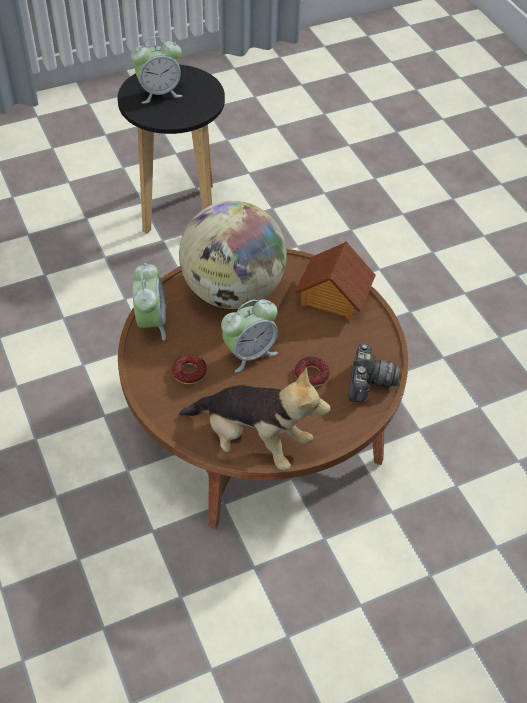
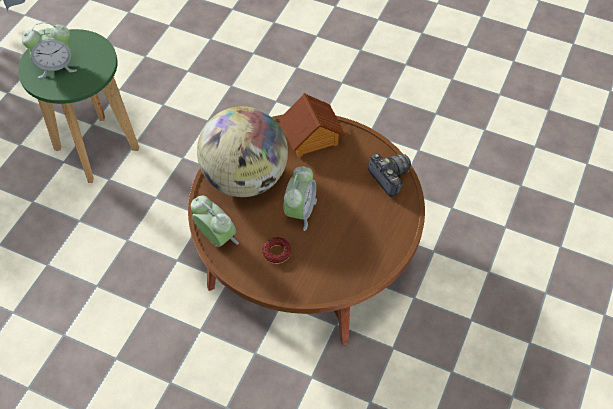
camera: 40 degrees left, 5 degrees up
(159, 93) = (56, 67): alarm clock -> alarm clock turned 45 degrees clockwise
(179, 209) = (97, 149): black stool -> green stool
(252, 440) = (361, 265): plush toy -> none
(311, 375) = (351, 198): donut -> none

